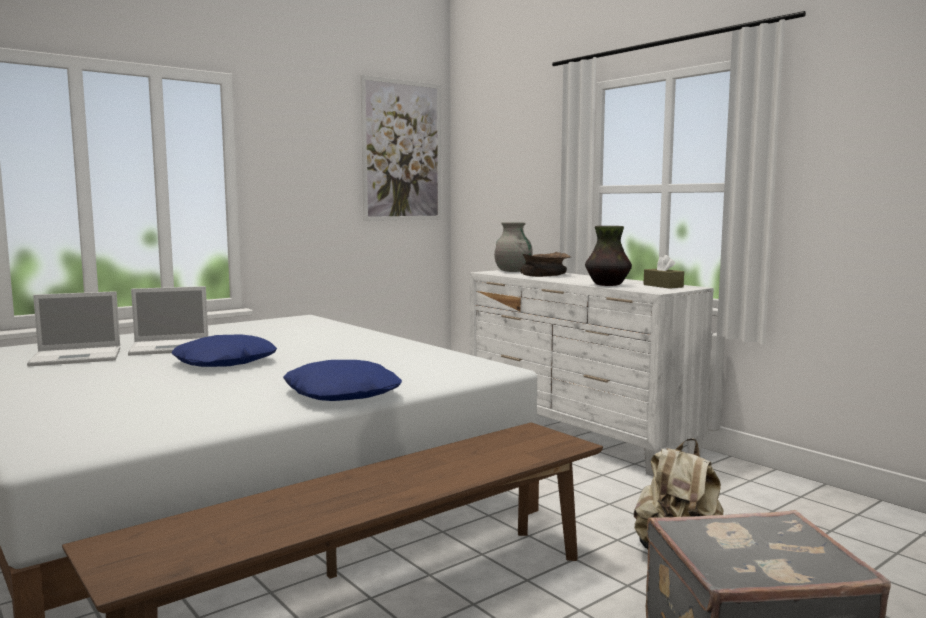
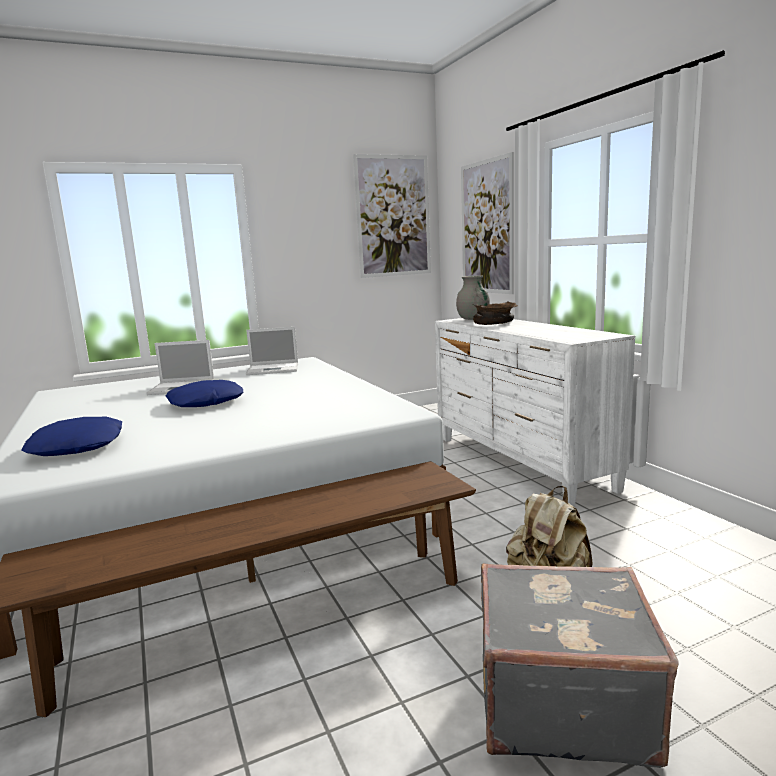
camera: 15 degrees right, 5 degrees up
(78, 357) = (113, 396): laptop -> laptop (274, 369)
(343, 393) = (261, 435): blue pillow -> blue pillow (78, 446)
(518, 170) = (487, 227): none -> picture
(607, 285) = (535, 333): vase -> none
(663, 286) = (587, 334): brown tissue box -> none

